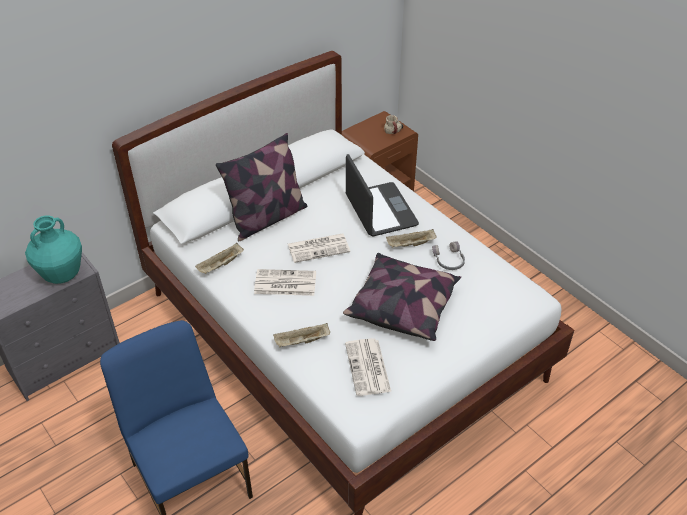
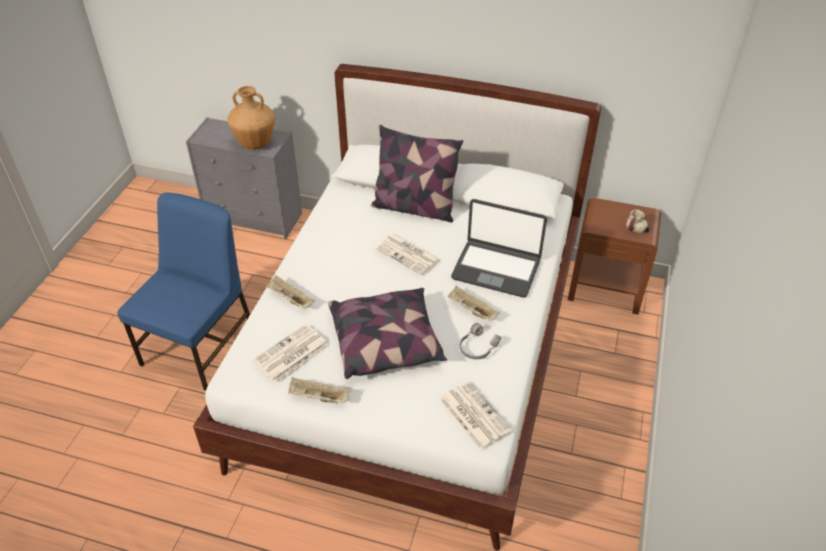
camera: 55 degrees right, 0 degrees up
(62, 275) = (256, 144): turquoise vase -> brown vase
(220, 265) = (335, 211): beige tray -> beige tray (318, 397)
(284, 283) = (346, 256): newspaper -> newspaper (473, 415)
(380, 210) = (496, 269): laptop -> laptop turned 75 degrees clockwise

